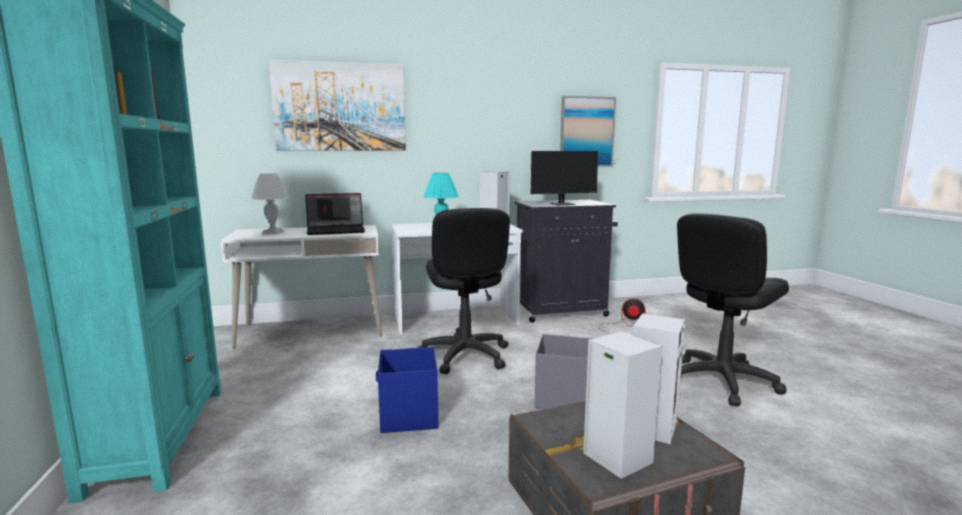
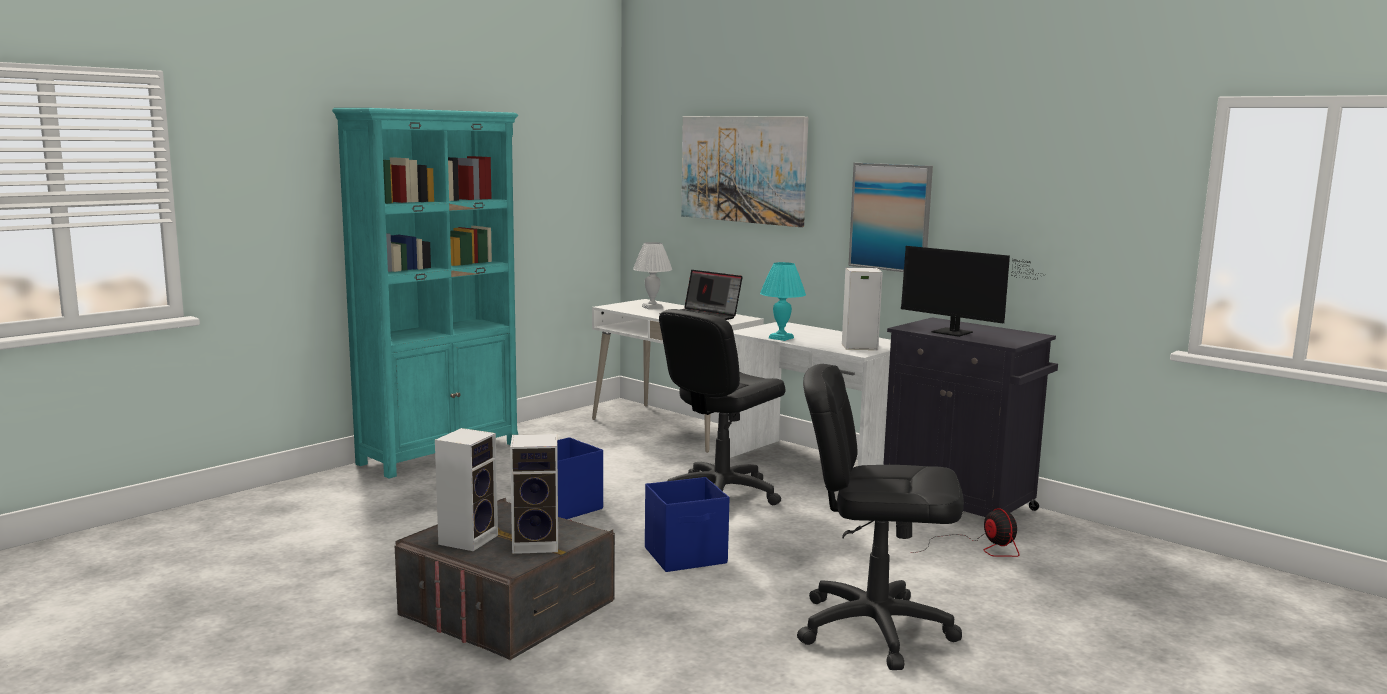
camera: 55 degrees right, 0 degrees up
(564, 398) = (686, 556): grey storage box -> blue storage box
(586, 132) = (1060, 220): picture -> picture (890, 217)

